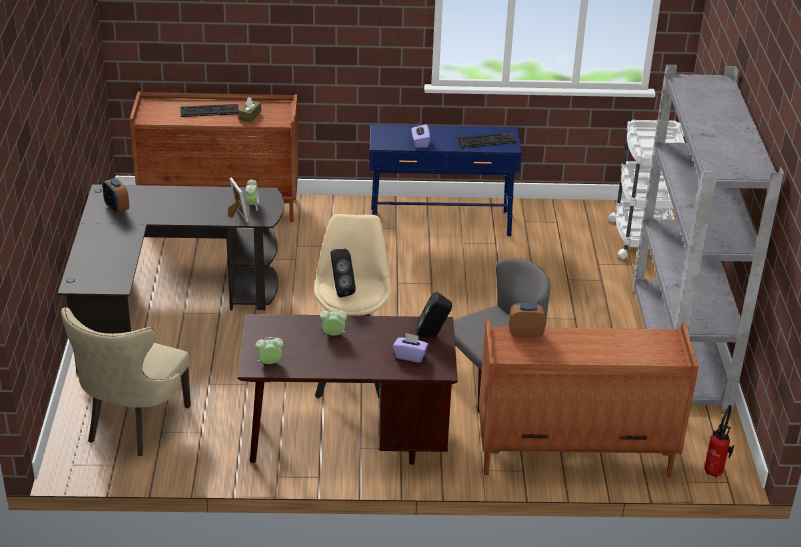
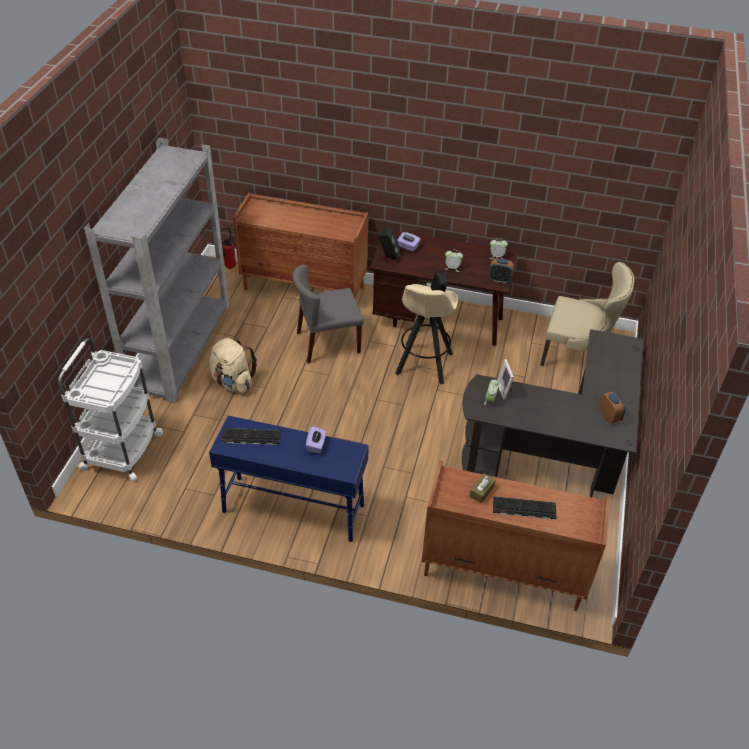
camera: 165 degrees left, 10 degrees up
(133, 424) = (576, 355): beige chair -> beige chair turned 75 degrees clockwise
(525, 334) = (334, 233): alarm clock -> alarm clock (499, 280)
(582, 317) = (233, 382): none -> beige backpack

